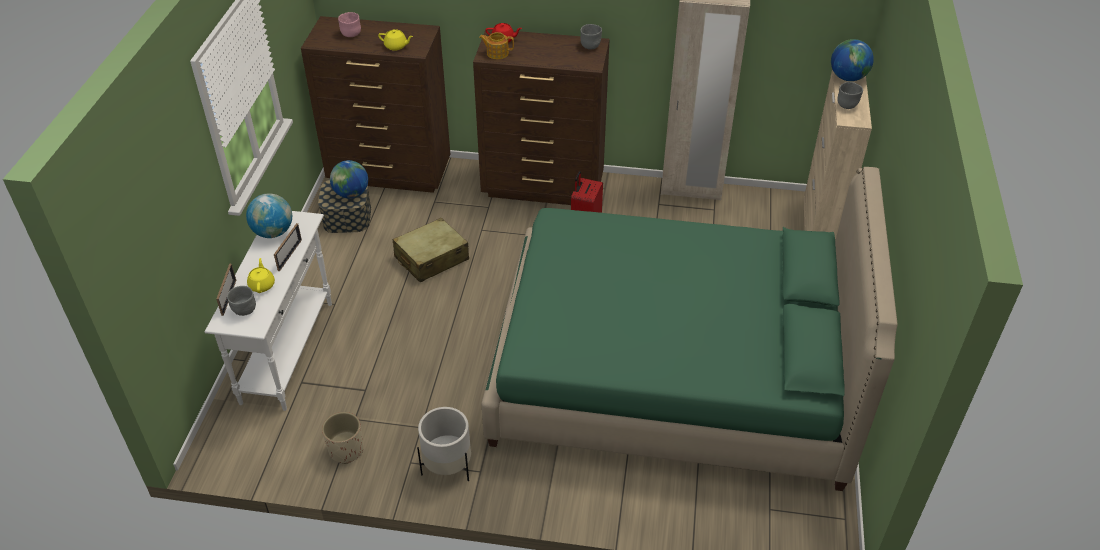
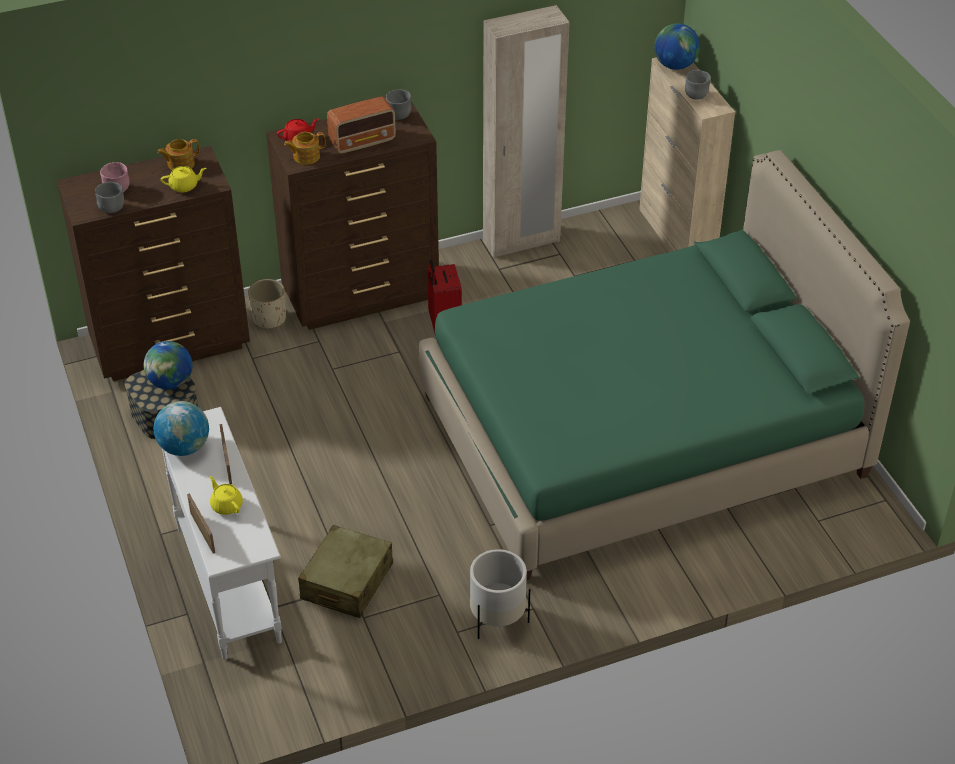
camera: 30 degrees left, 0 degrees up
(244, 311) = (233, 538): grey bowl -> grey bowl (112, 209)
(346, 450) = (381, 651): beige planter -> beige planter (269, 319)
(407, 31) = (180, 164): none -> teapot
(431, 259) = (303, 421): beige suitcase -> beige suitcase (346, 582)
(547, 56) = (363, 142): none -> radio

